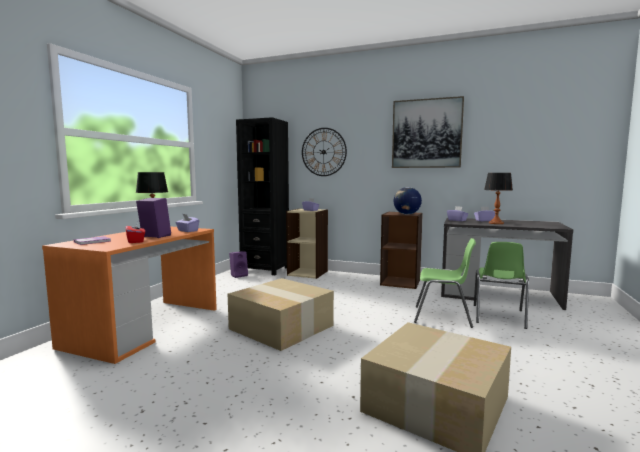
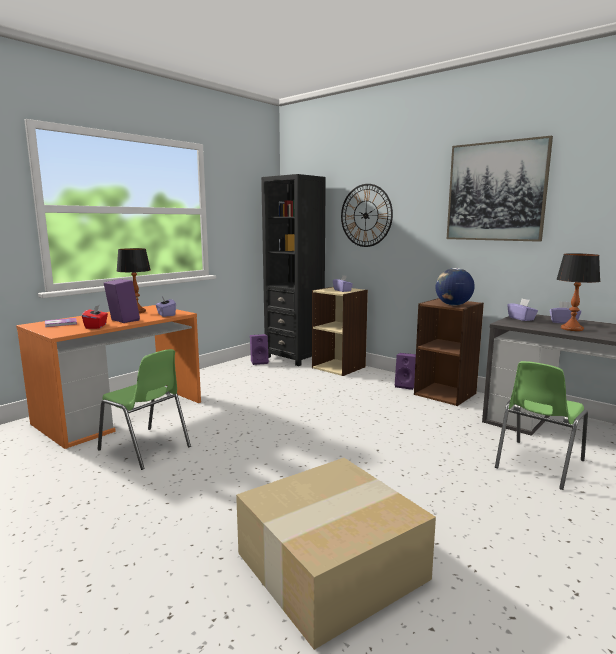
camera: 20 degrees right, 5 degrees up
(279, 327) = (246, 434): cardboard box -> none
(369, 280) = (406, 385): none -> purple speaker
(443, 317) = (455, 452): green chair -> green chair (145, 448)

